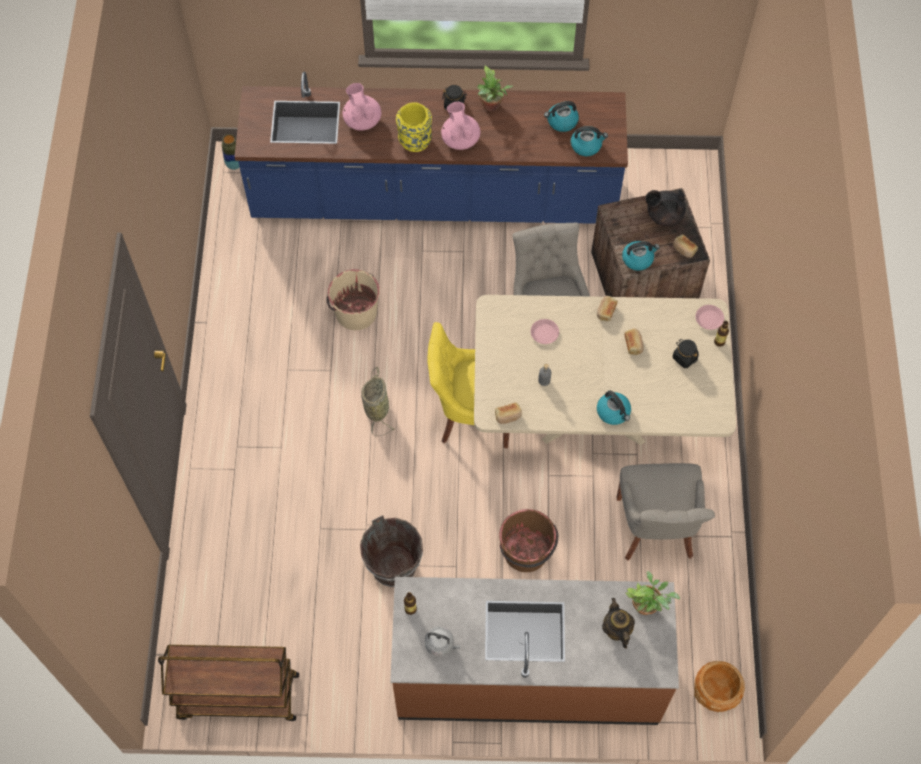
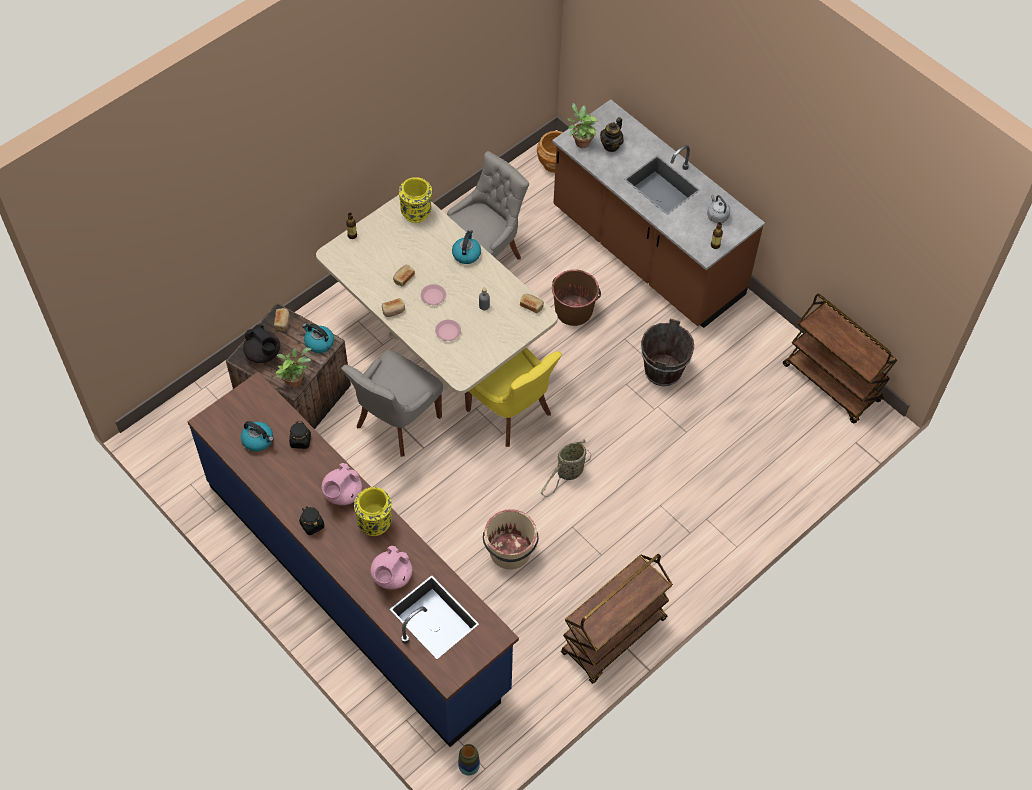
camera: 135 degrees left, 5 degrees down
(219, 321) = (613, 637): none -> brown cart
(491, 106) = (289, 498): potted plant -> potted plant (295, 379)
(586, 145) = (266, 408): kettle -> none
(684, 358) = (384, 245): black jar -> black jar (300, 441)
(699, 410) = (416, 213): none -> yellow vase
(709, 319) = (339, 252): pink plate -> pink plate (433, 296)

